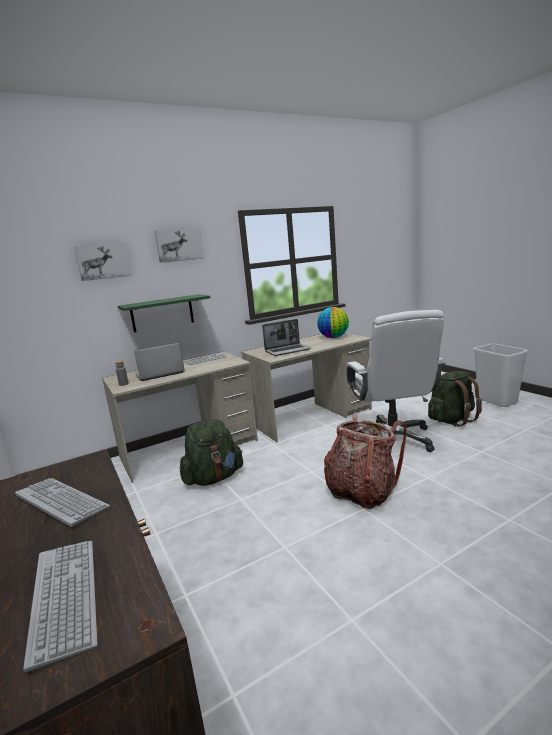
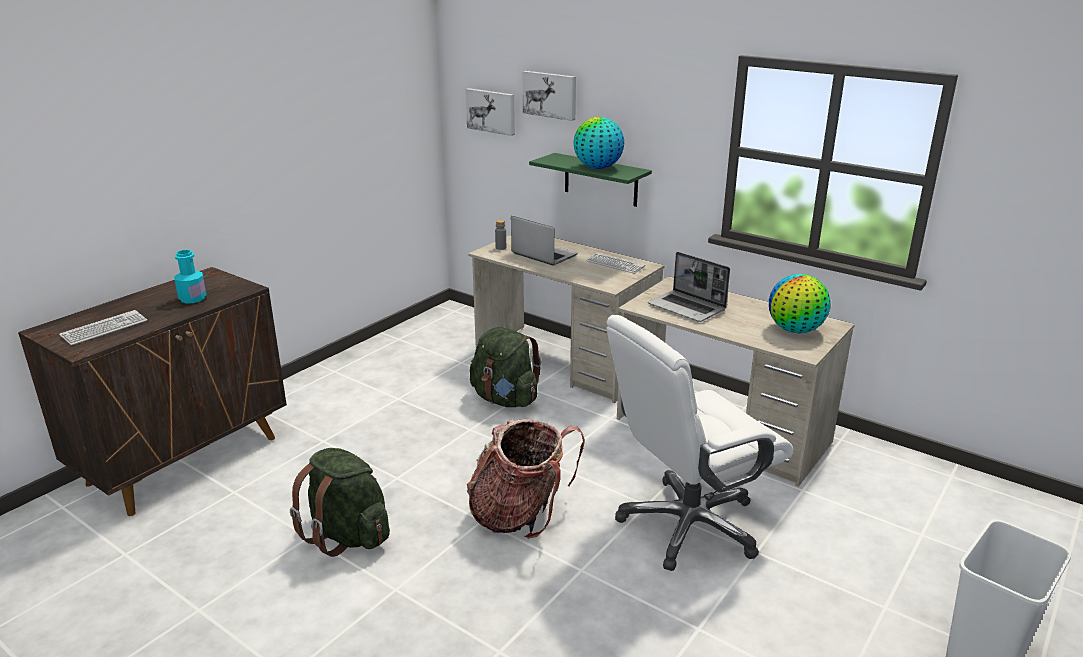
camera: 65 degrees right, 10 degrees up
(61, 502) = (193, 298): keyboard -> turquoise bottle
(174, 299) = (597, 168): none -> globe
(179, 245) = (638, 93): picture -> picture (491, 111)
(452, 420) = (818, 591): green backpack -> green backpack (347, 535)

